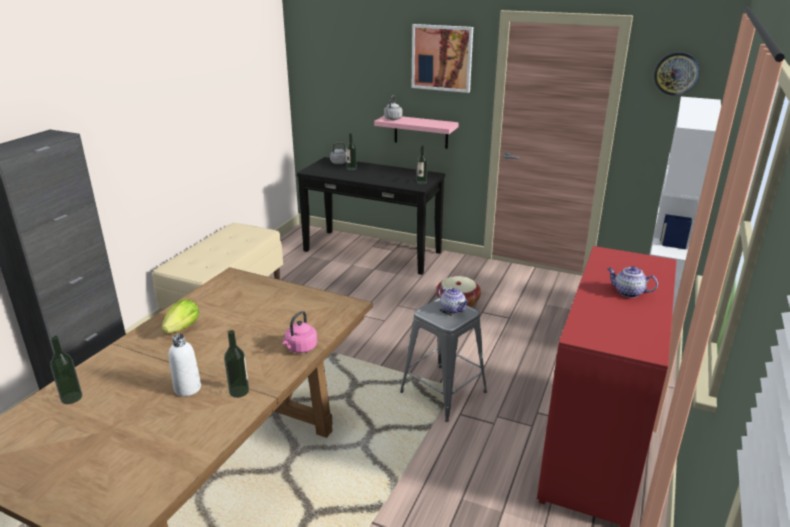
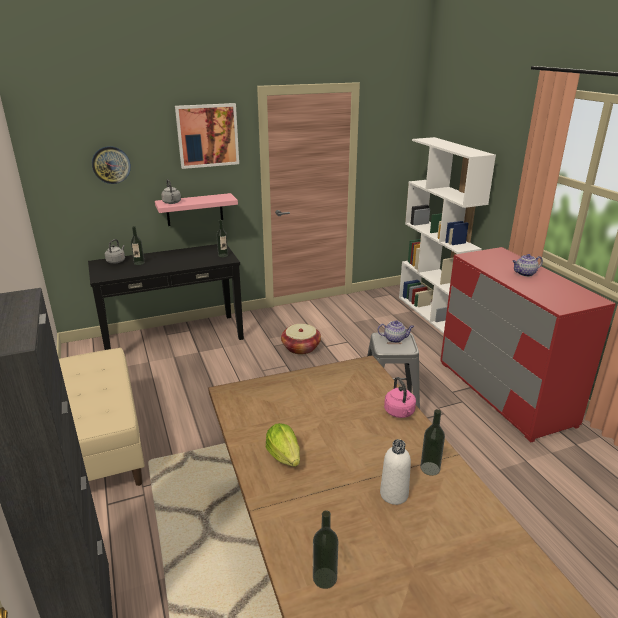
camera: 45 degrees left, 0 degrees up
(676, 73) = (391, 123): wall clock -> wall clock (111, 165)

